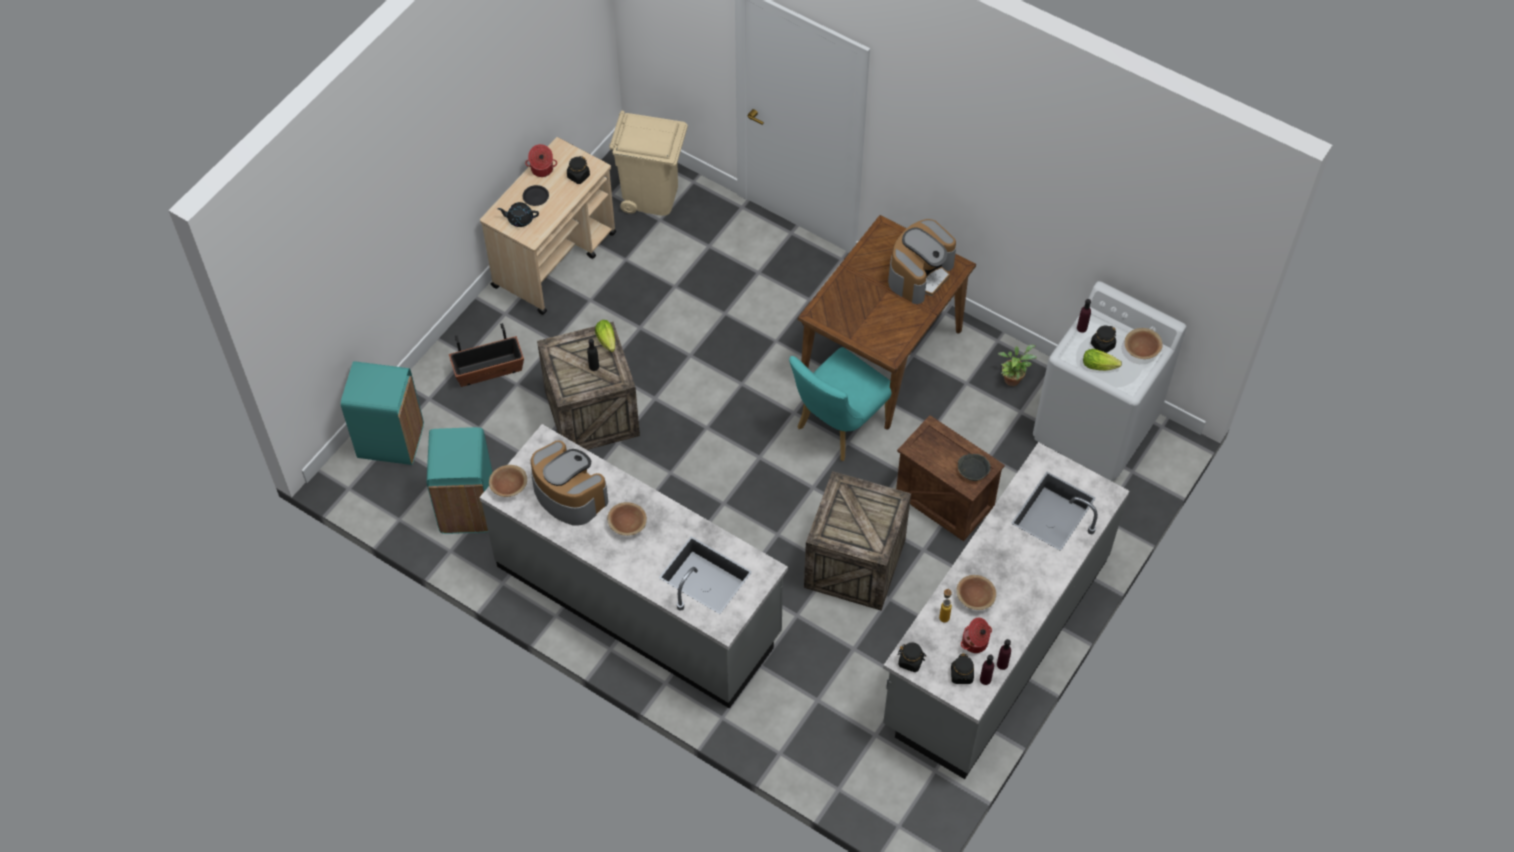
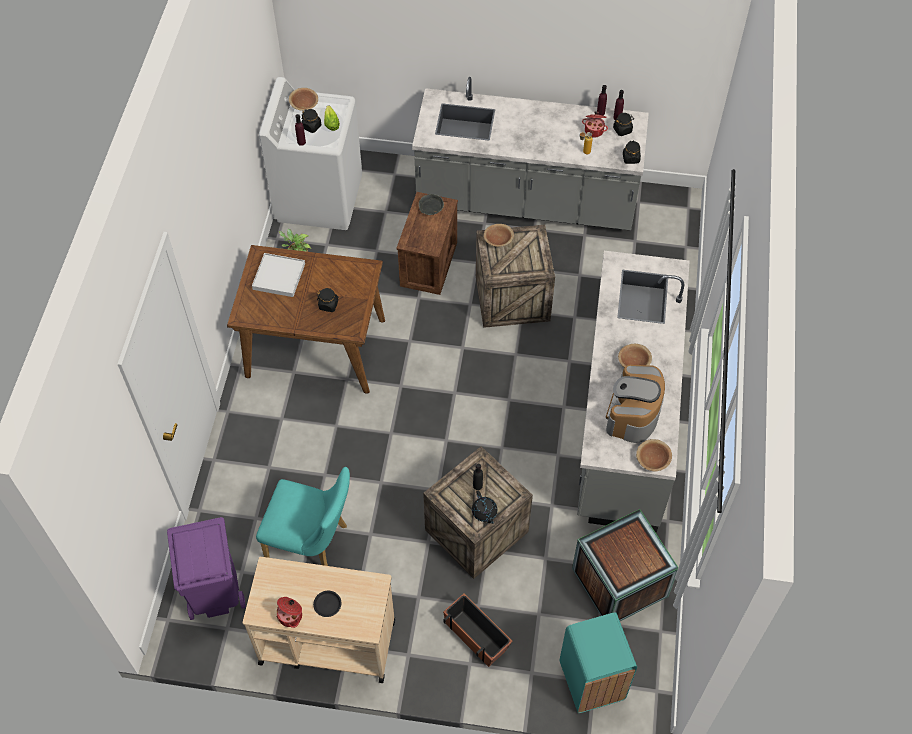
camera: 115 degrees left, 0 degrees up
(466, 508) = (619, 582): turquoise trash can -> crate
(520, 219) = (361, 605): black teapot -> black teapot (484, 512)
(578, 176) = (285, 578): black jar -> black jar (328, 305)
(607, 342) = (447, 487): lettuce -> none
(651, 195) = (215, 592): beige trash can -> purple trash can
(837, 427) = (399, 352): turquoise chair -> turquoise chair (313, 543)
(919, 273) = (278, 276): coffee machine -> white tray
(975, 597) = (560, 141): brown bowl -> brown bowl (498, 240)

